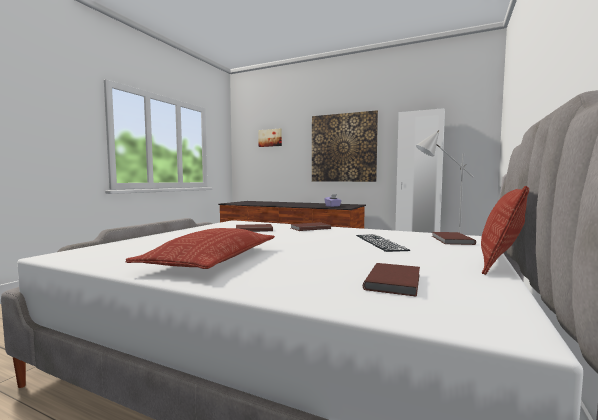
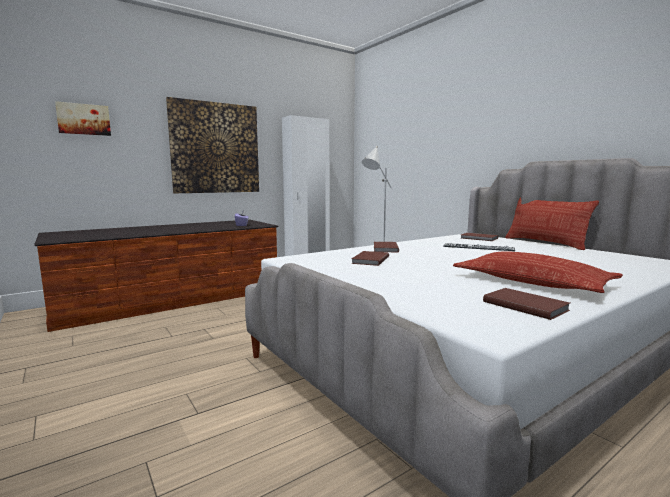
camera: 60 degrees left, 5 degrees up
(395, 281) = (601, 261): brown book -> brown book (525, 305)

